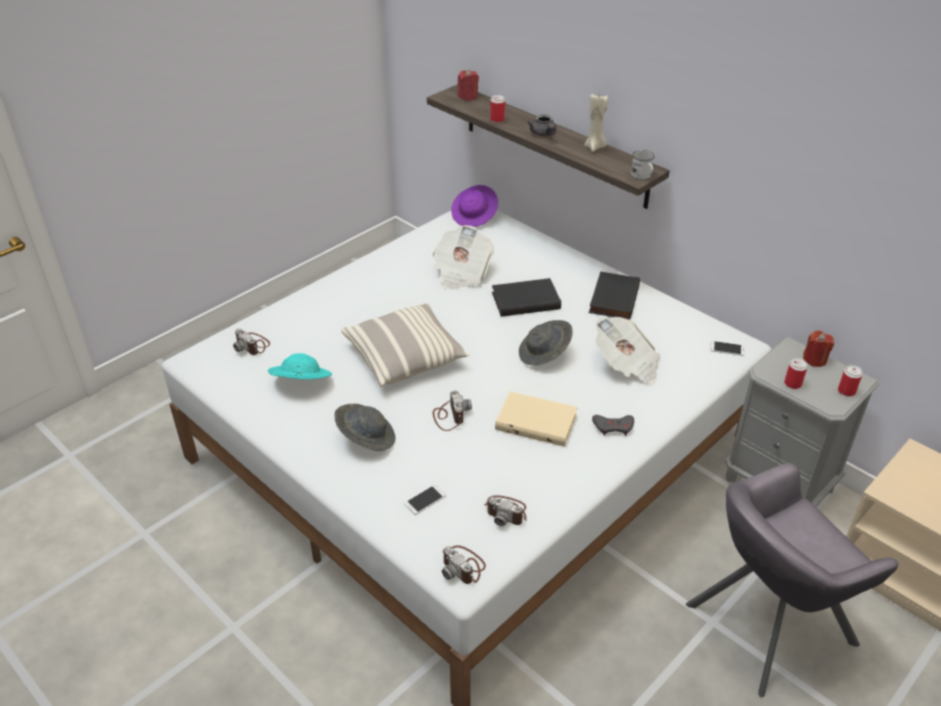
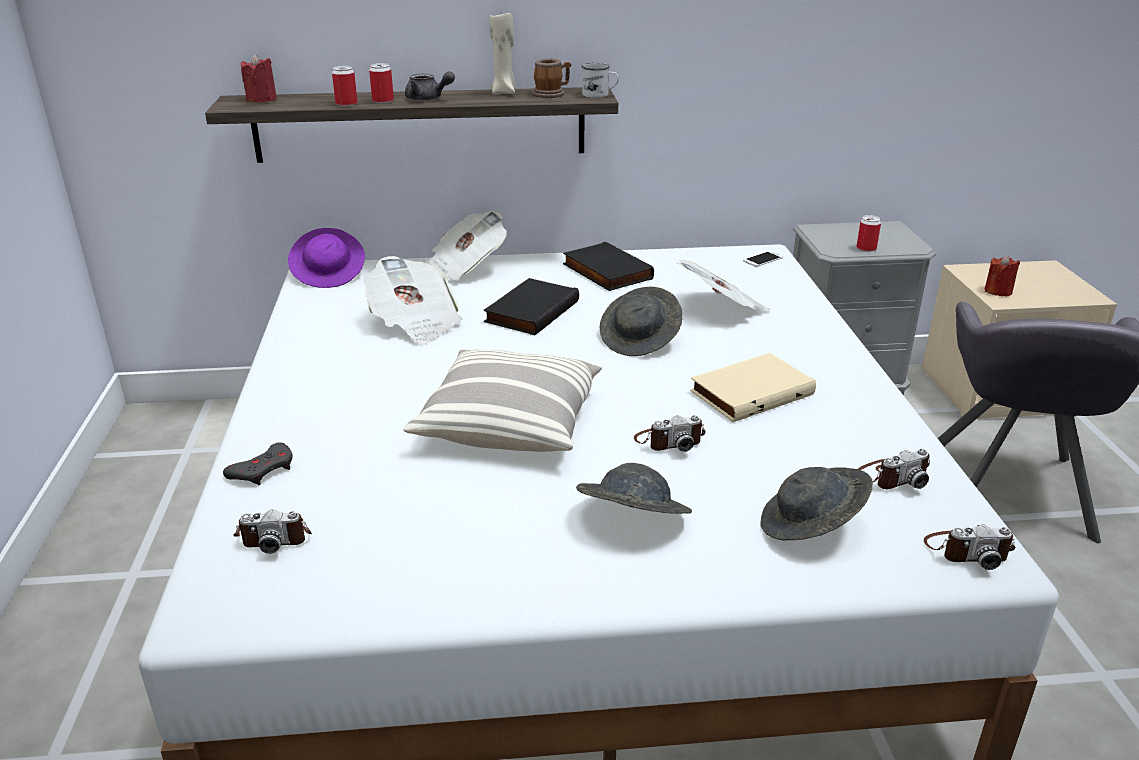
camera: 50 degrees left, 10 degrees down
(301, 383) = (436, 528): turquoise hat -> none
(425, 500) = (811, 526): phone -> grey hat
(450, 416) = (669, 441): camera -> camera turned 135 degrees clockwise
(543, 250) = (463, 268): none -> newspaper
(613, 427) = (812, 356): grey game controller -> grey game controller (263, 470)
(618, 161) = (552, 94): none -> mug
(814, 359) = (843, 228): red candle -> red candle (998, 291)
(846, 391) = (902, 235): can -> can (383, 101)

